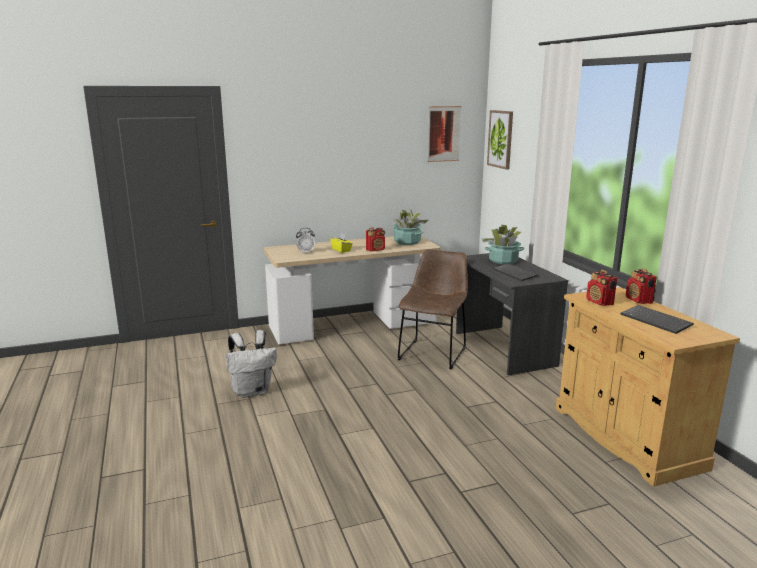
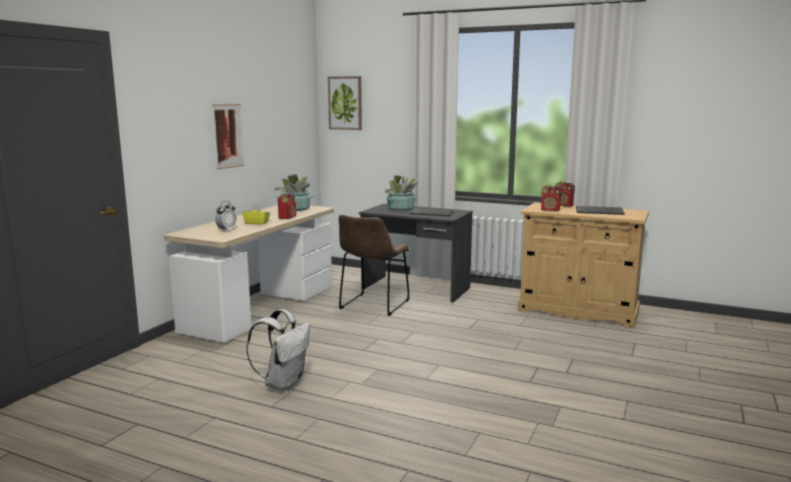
camera: 45 degrees left, 5 degrees down
(433, 352) = (373, 306): brown chair -> brown chair turned 135 degrees counterclockwise
(444, 134) = (293, 99): picture -> picture (228, 136)

